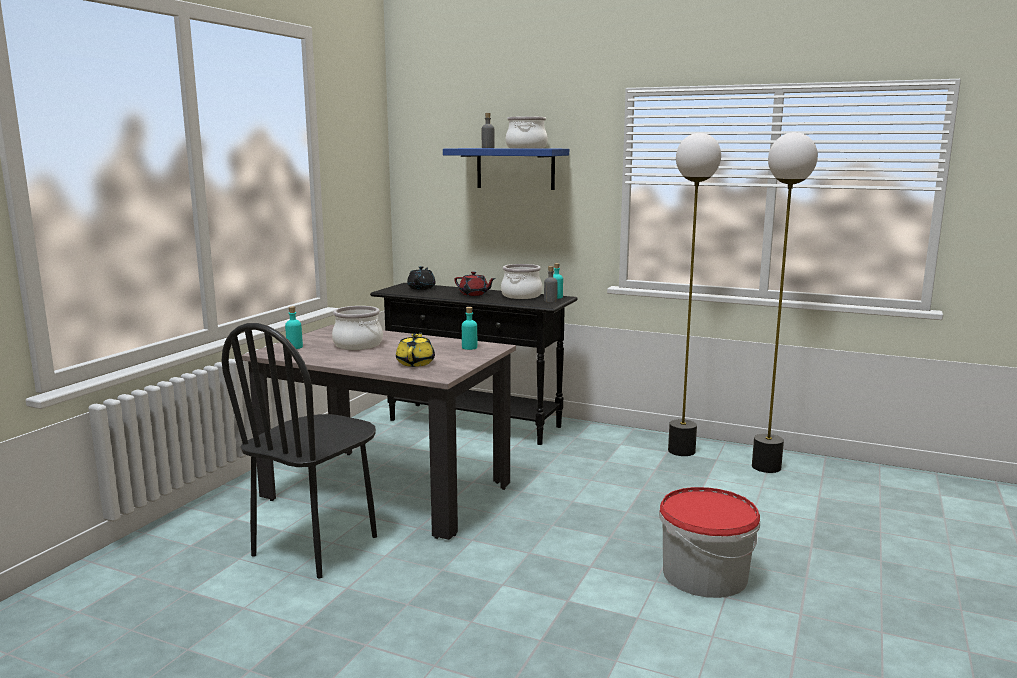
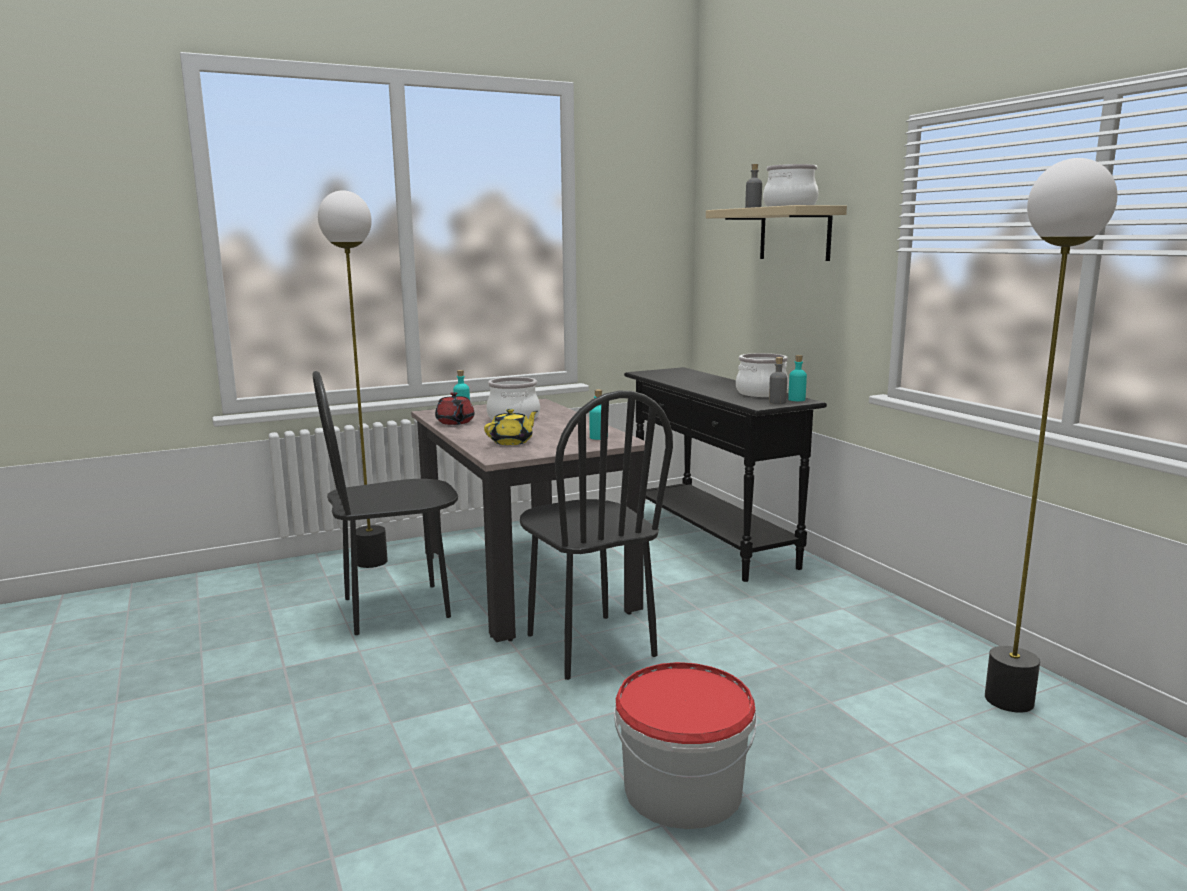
camera: 40 degrees right, 0 degrees up
(421, 288) = (682, 374): black teapot -> none
(474, 294) = (715, 385): red teapot -> red teapot (455, 422)
(514, 518) = (589, 645): none -> black chair
(515, 168) = (795, 234): blue shelf -> beige shelf
(681, 451) = (911, 640): floor lamp -> floor lamp (371, 561)

